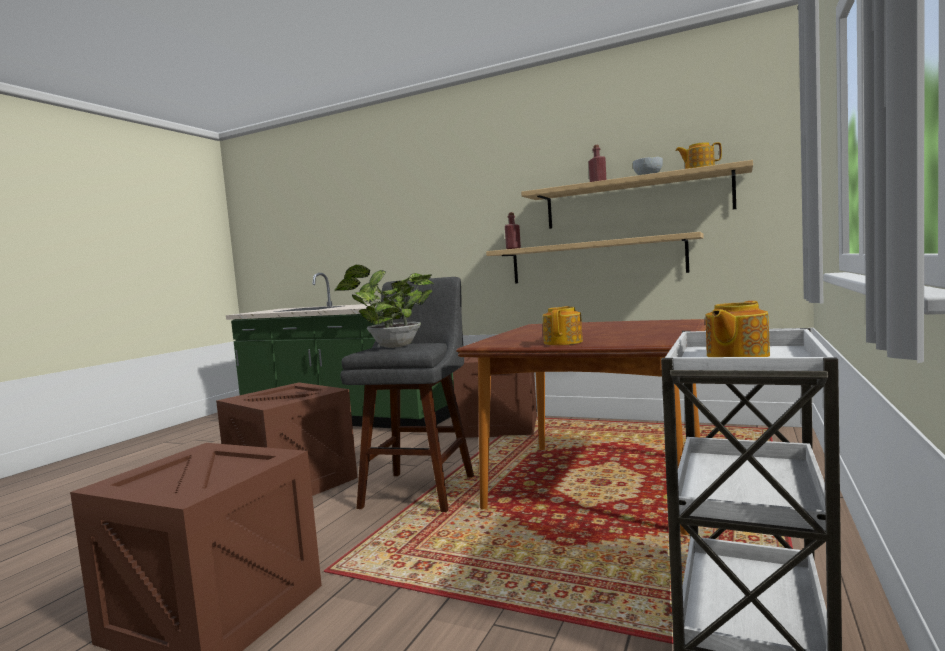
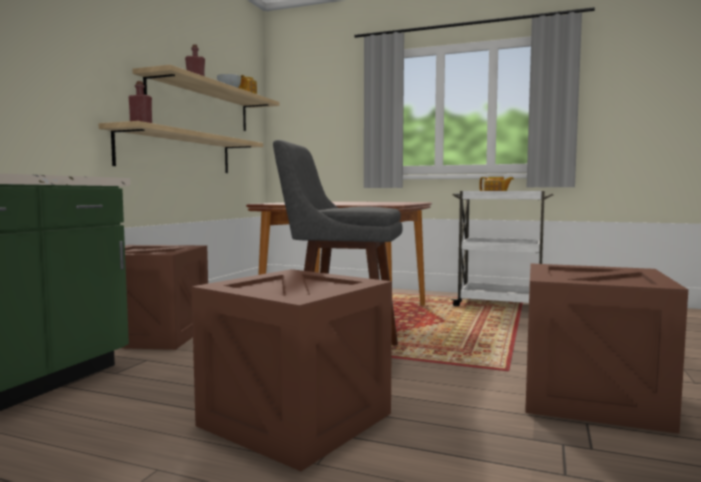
camera: 95 degrees left, 0 degrees up
(391, 346) = (364, 206): potted plant -> none
(564, 342) = (397, 203): teapot -> none

